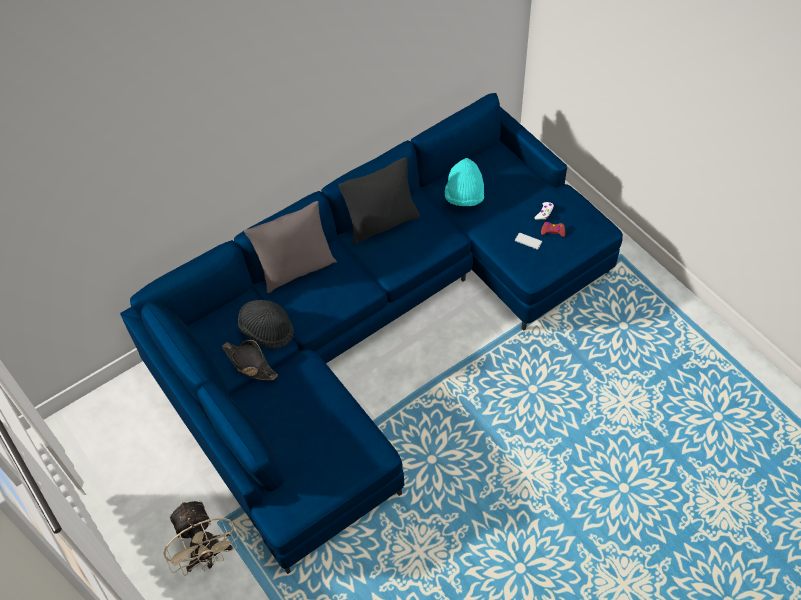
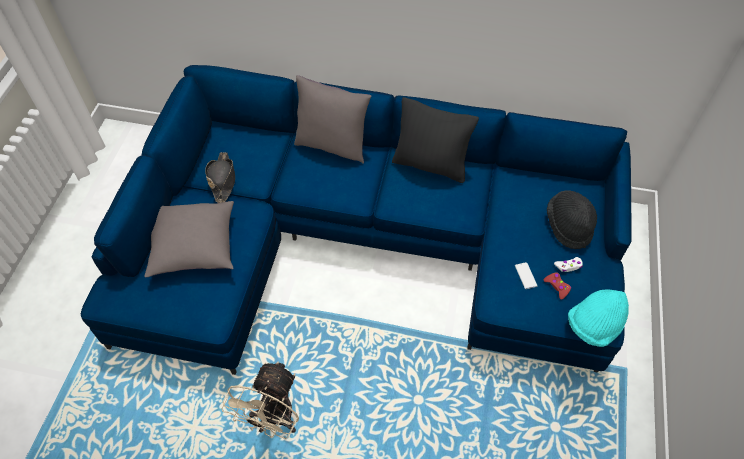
camera: 45 degrees right, 0 degrees up
(208, 556) = (87, 288): beige fan -> beige fan (274, 419)
(267, 330) = (262, 168): black hat -> black hat (568, 226)
(297, 424) = (194, 247): none -> grey pillow
(464, 196) = (518, 197): turquoise hat -> turquoise hat (593, 326)

